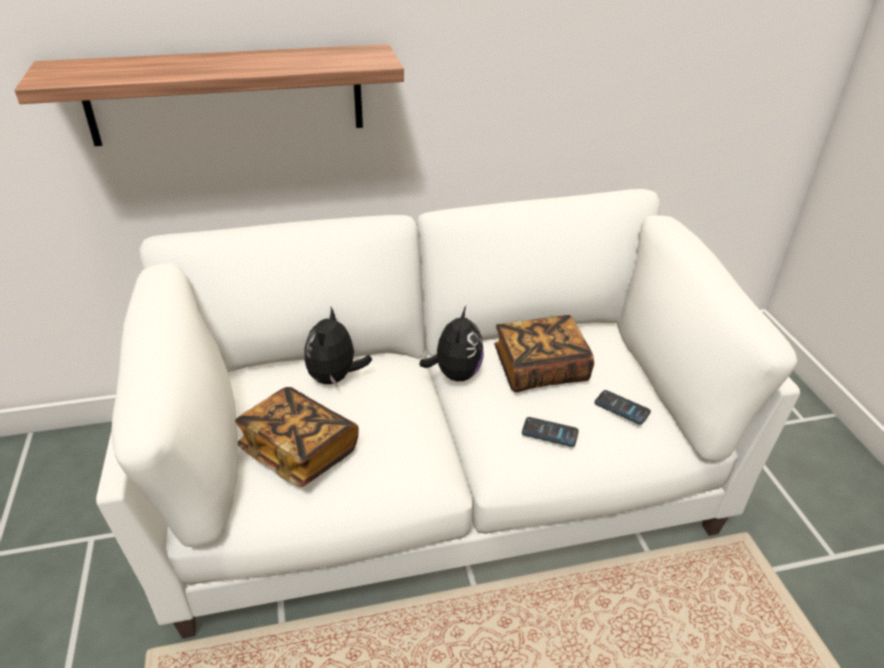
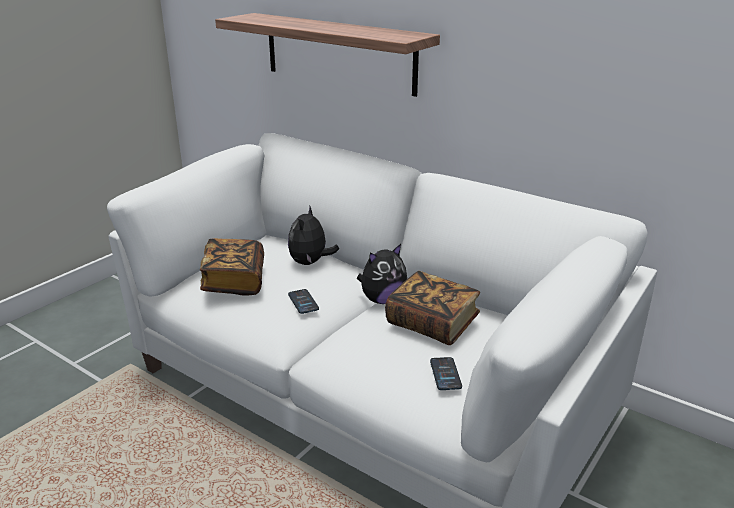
camera: 50 degrees right, 10 degrees down
(335, 378) = (310, 263): plush toy -> plush toy turned 45 degrees counterclockwise
(550, 432) = (373, 356): phone -> phone (303, 302)

